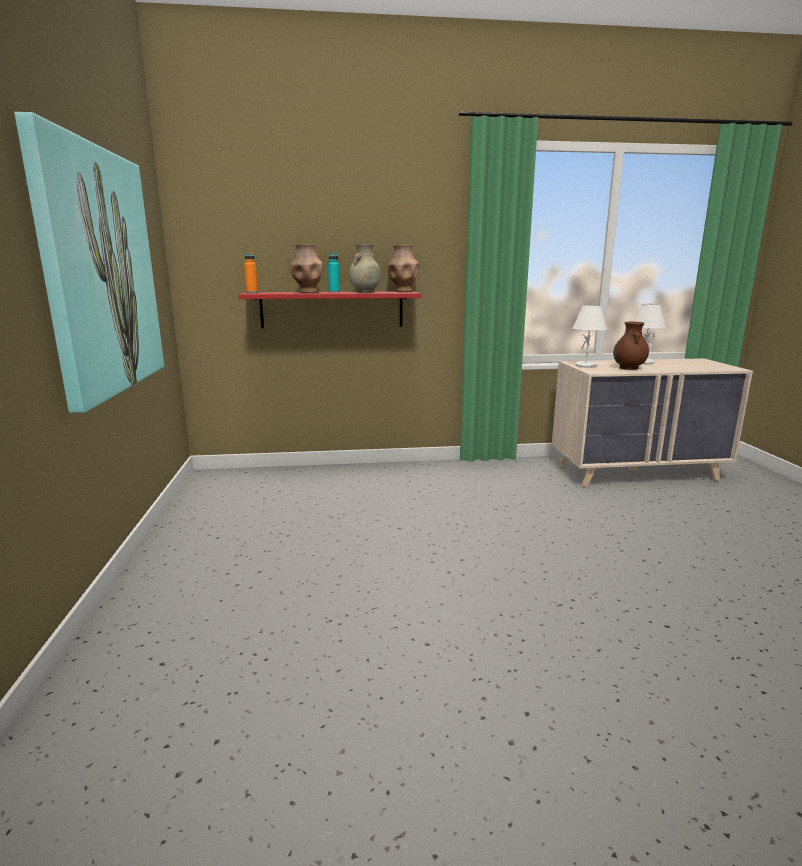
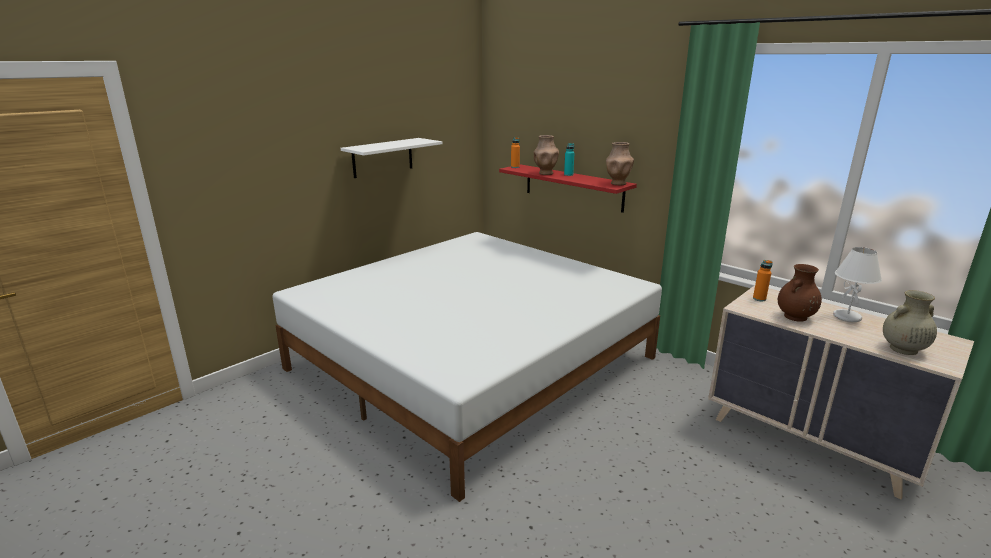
camera: 50 degrees right, 5 degrees up
(100, 272) = (382, 157): picture -> white shelf
(342, 541) = (472, 363): none -> white bed
(365, 292) = (584, 180): beige vase -> beige vase (902, 349)
(586, 366) = (759, 299): white table lamp -> orange bottle

